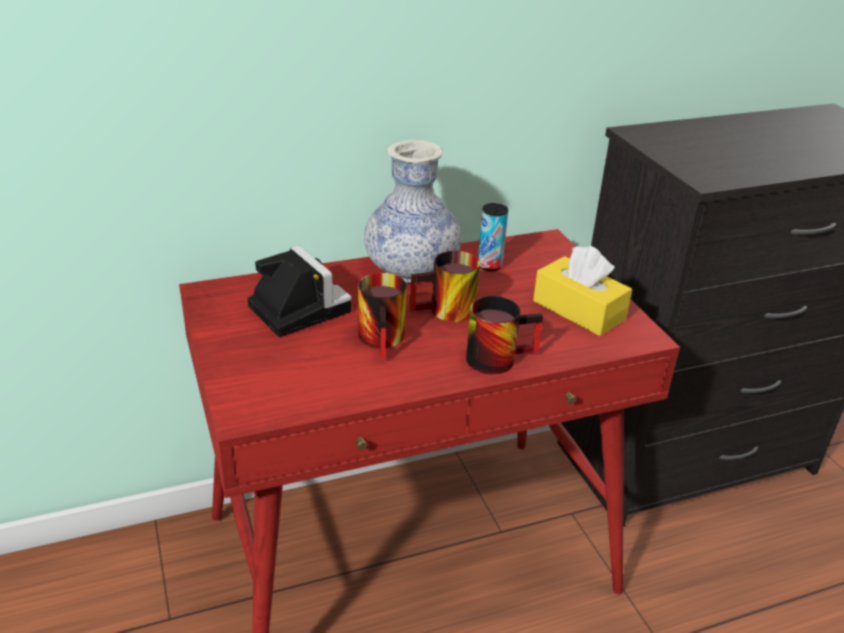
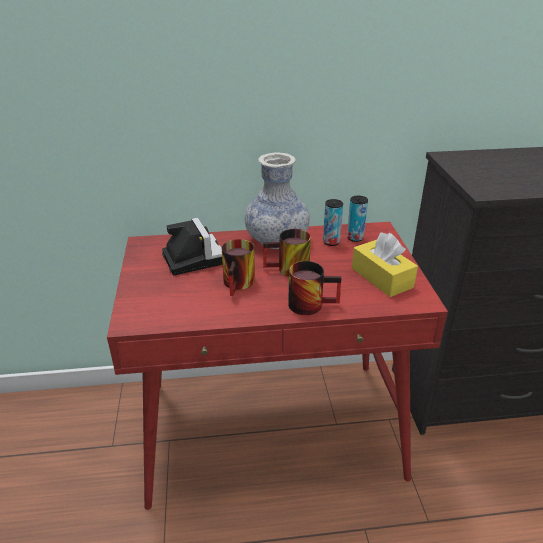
camera: 15 degrees right, 0 degrees up
(520, 257) = (355, 238): none -> can

